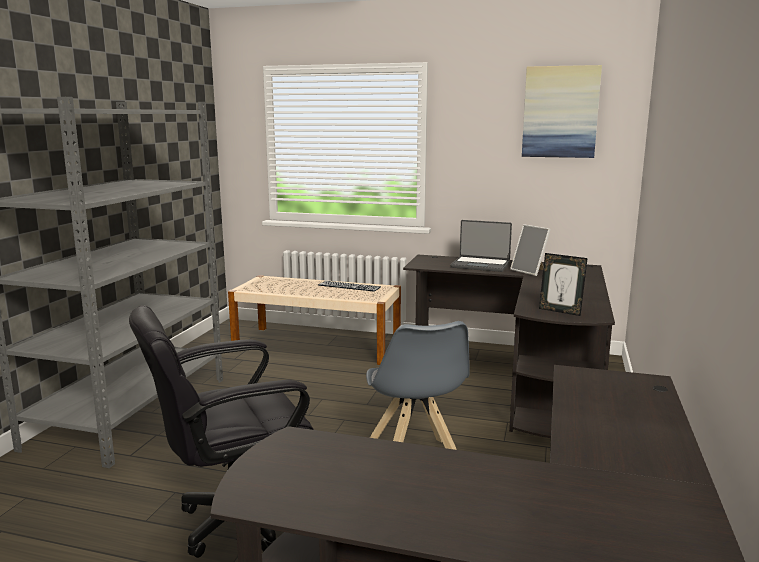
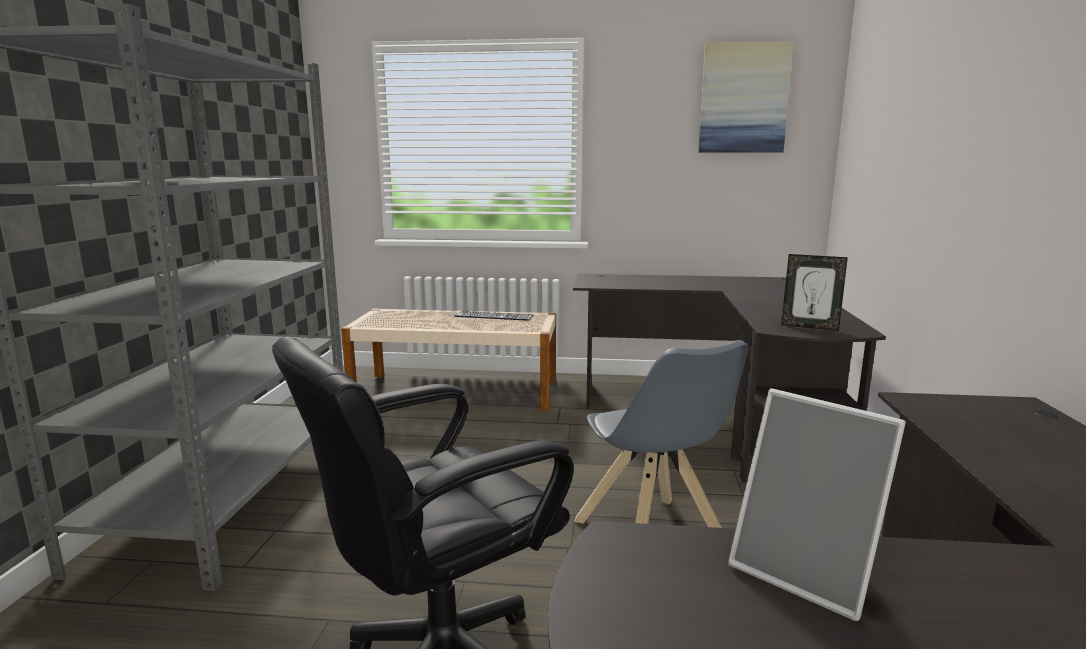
camera: 10 degrees left, 0 degrees up
(480, 265) = (662, 282): laptop -> none
(530, 271) = (725, 286): picture frame -> picture frame (807, 572)

